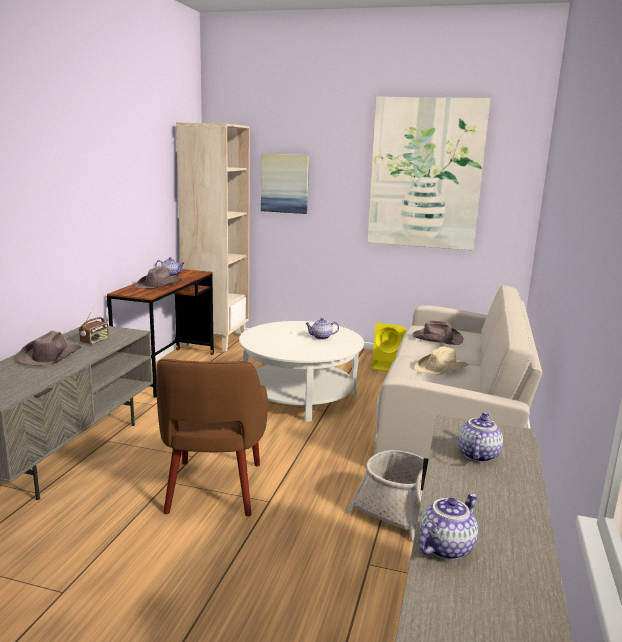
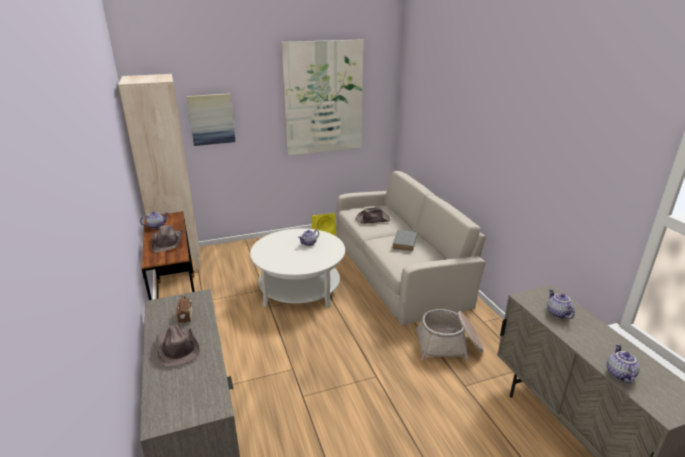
camera: 35 degrees left, 10 degrees up
(214, 488) = (336, 385): brown armchair -> none
(441, 368) = (404, 243): beige hat -> grey book

